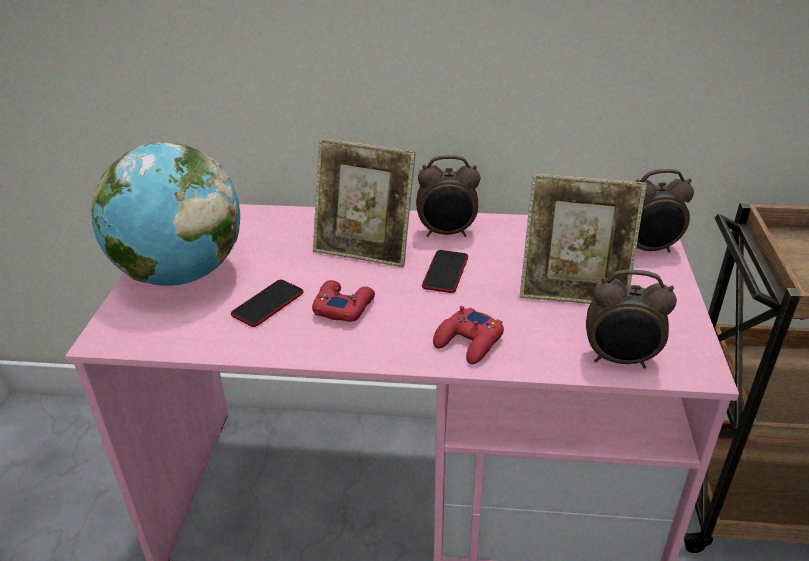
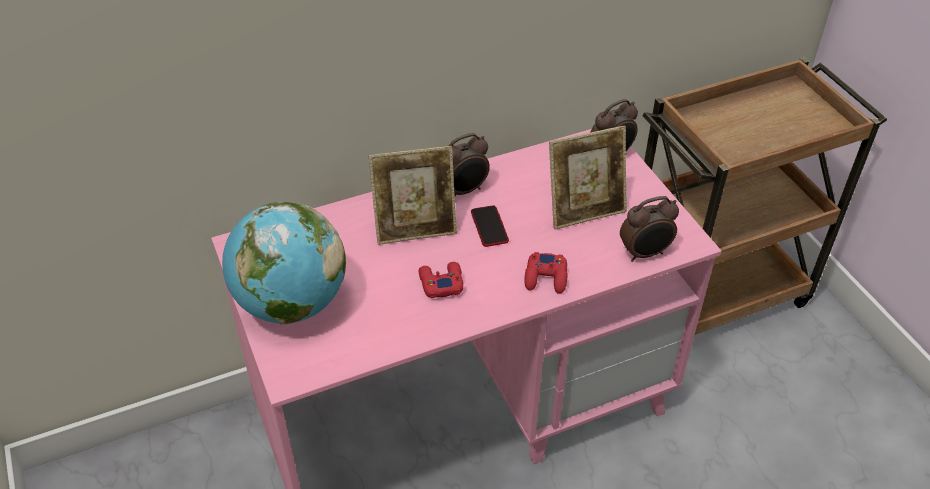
camera: 30 degrees left, 10 degrees up
(268, 304) = (384, 302): phone -> none

